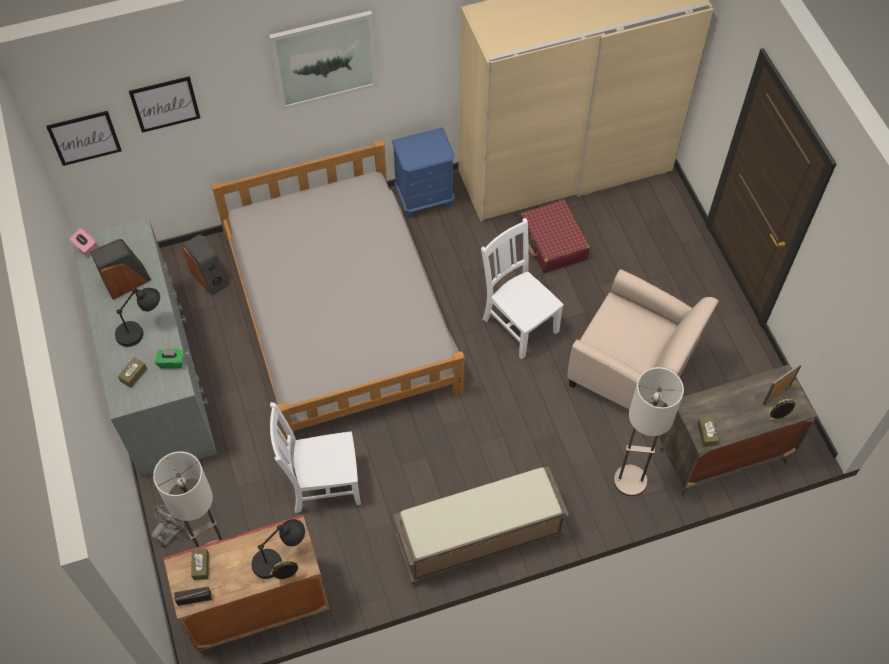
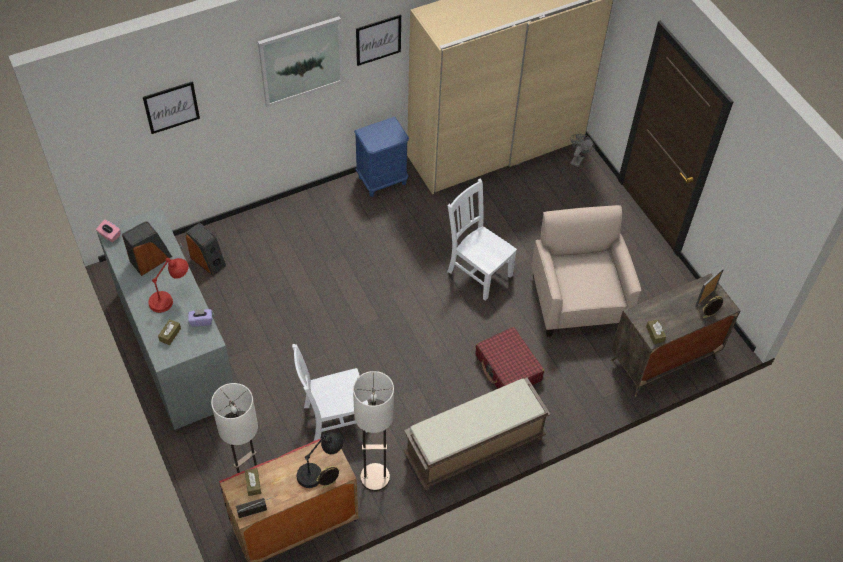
camera: 10 degrees left, 5 degrees down
(84, 138) = (104, 141): picture -> picture (378, 39)
(141, 329) = (170, 297): black table lamp -> red table lamp
(171, 362) = (201, 321): green tissue box -> purple tissue box
(171, 531) = (208, 472): grey fan -> grey fan (578, 159)
(340, 312) = (326, 278): grey bed -> none
(553, 243) = (495, 205): red suitcase -> red suitcase (508, 368)
(630, 481) = (591, 387): floor lamp -> floor lamp (374, 477)
(631, 370) = (578, 300): beige armchair -> beige armchair turned 120 degrees counterclockwise

